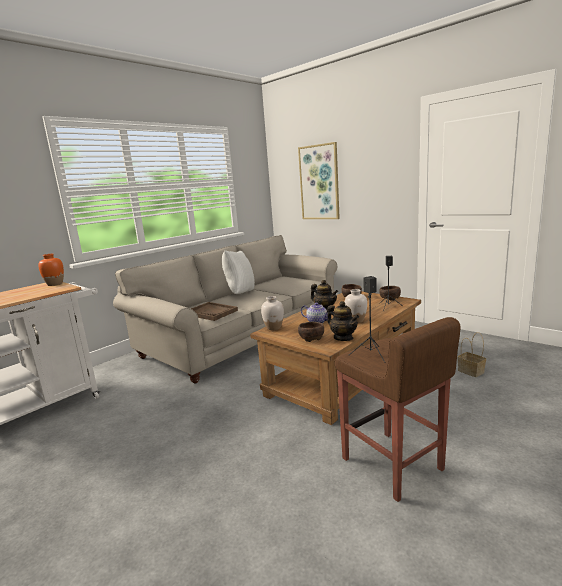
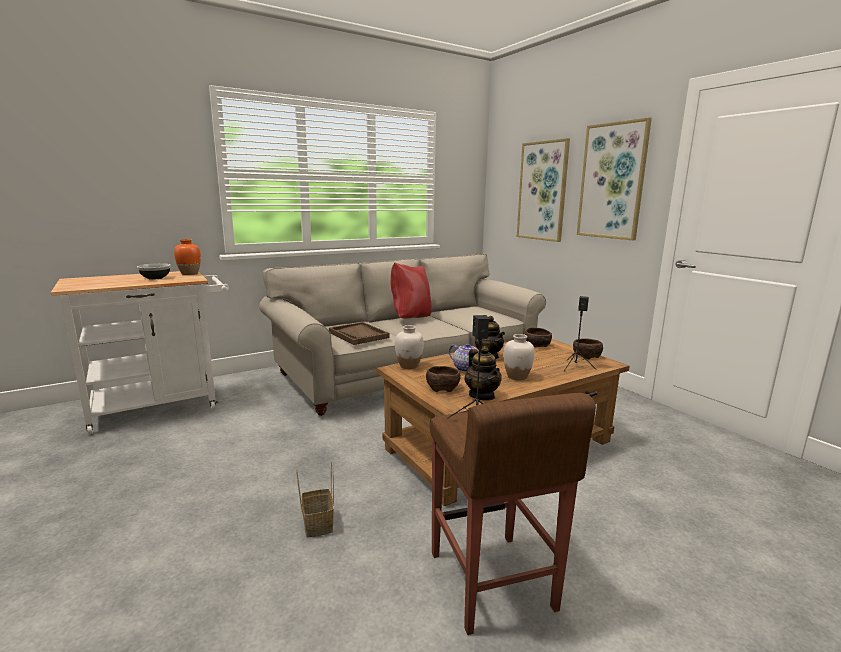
camera: 15 degrees right, 0 degrees up
(27, 292) = (155, 278): none -> bowl
(240, 293) = (410, 318): white pillow -> red pillow
(374, 171) = (612, 181): none -> picture
(470, 371) = (680, 481): basket -> basket (317, 523)

